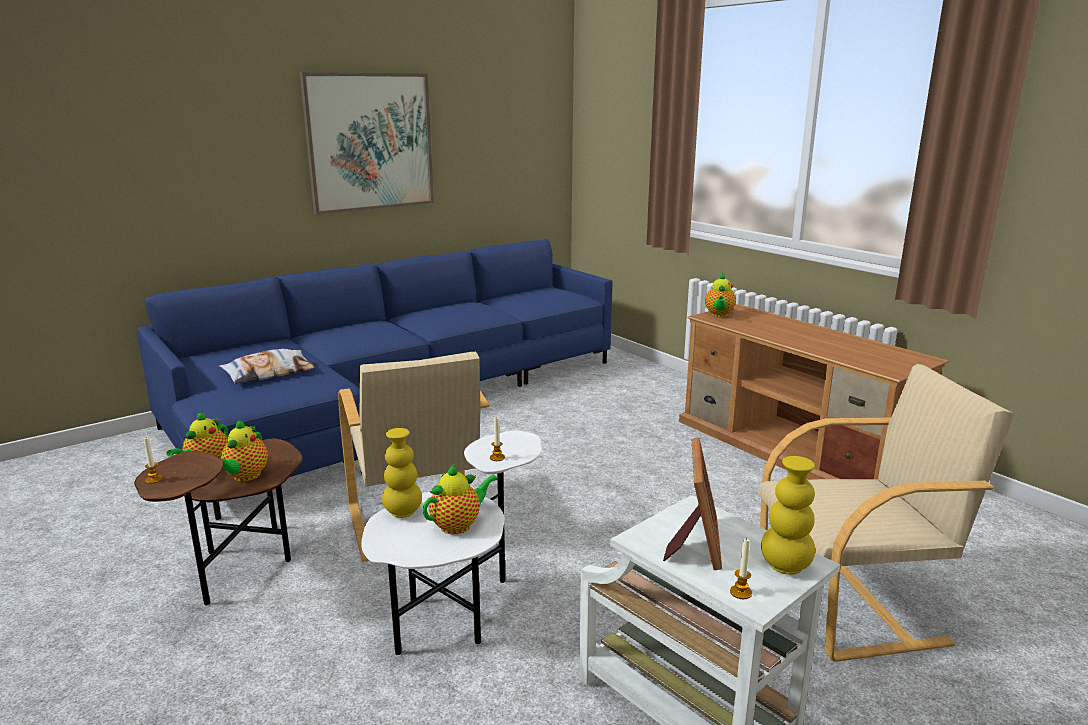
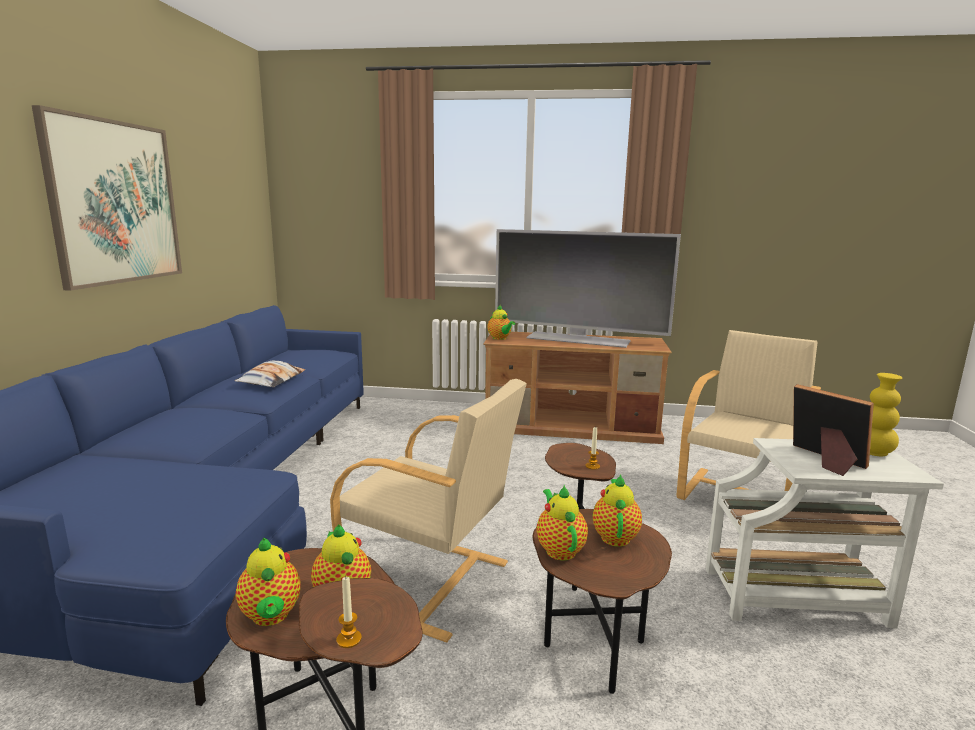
camera: 45 degrees left, 5 degrees down
(269, 373) = (154, 490): pillow -> pillow (271, 381)
(403, 512) = (559, 549): yellow vase -> teapot
(459, 610) = (587, 628): white side table -> brown side table
(741, 592) = (900, 473): candle -> none
(813, 336) = (578, 339): none -> television

